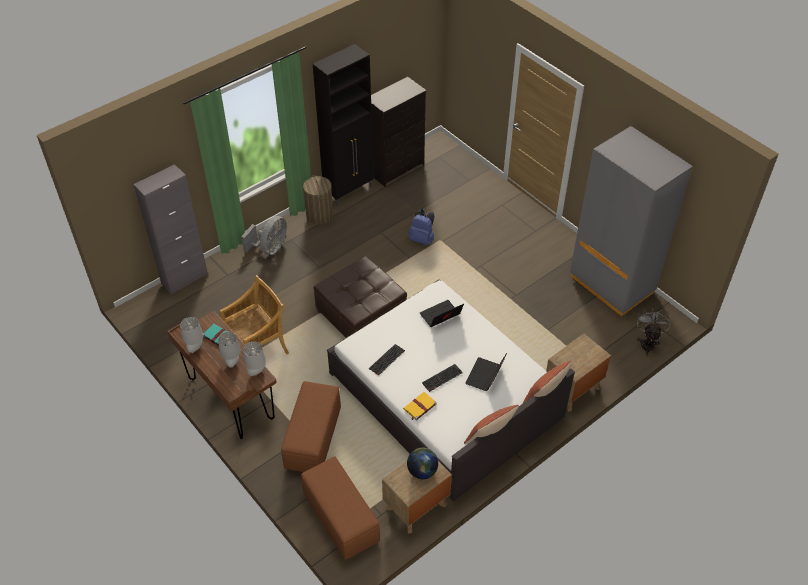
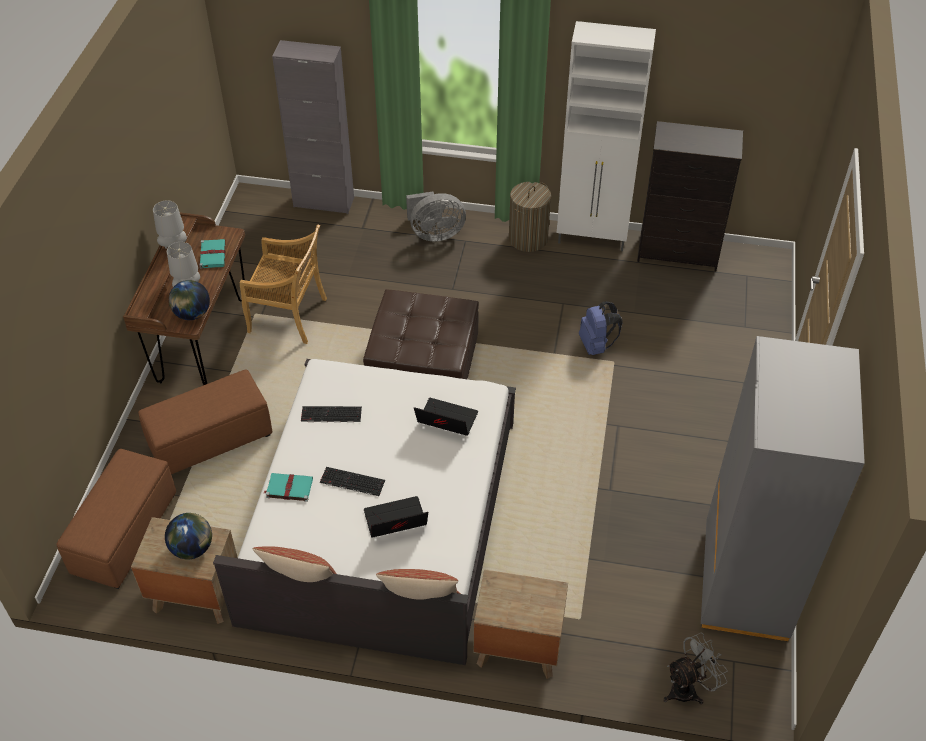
camera: 50 degrees right, 0 degrees up
(257, 372) = (192, 314): grey table lamp -> globe
(349, 191) = (592, 238): black cabinet -> white cabinet
(419, 407) = (288, 488): yellow book -> turquoise book

